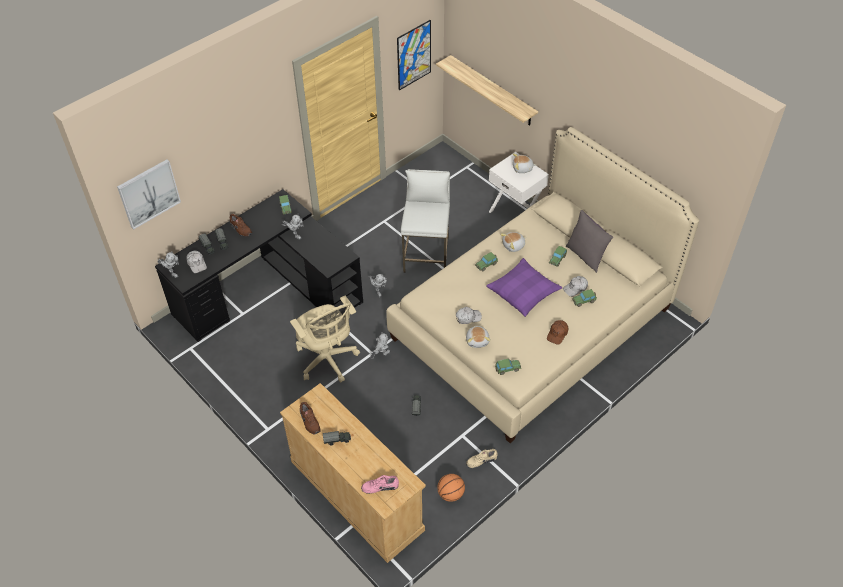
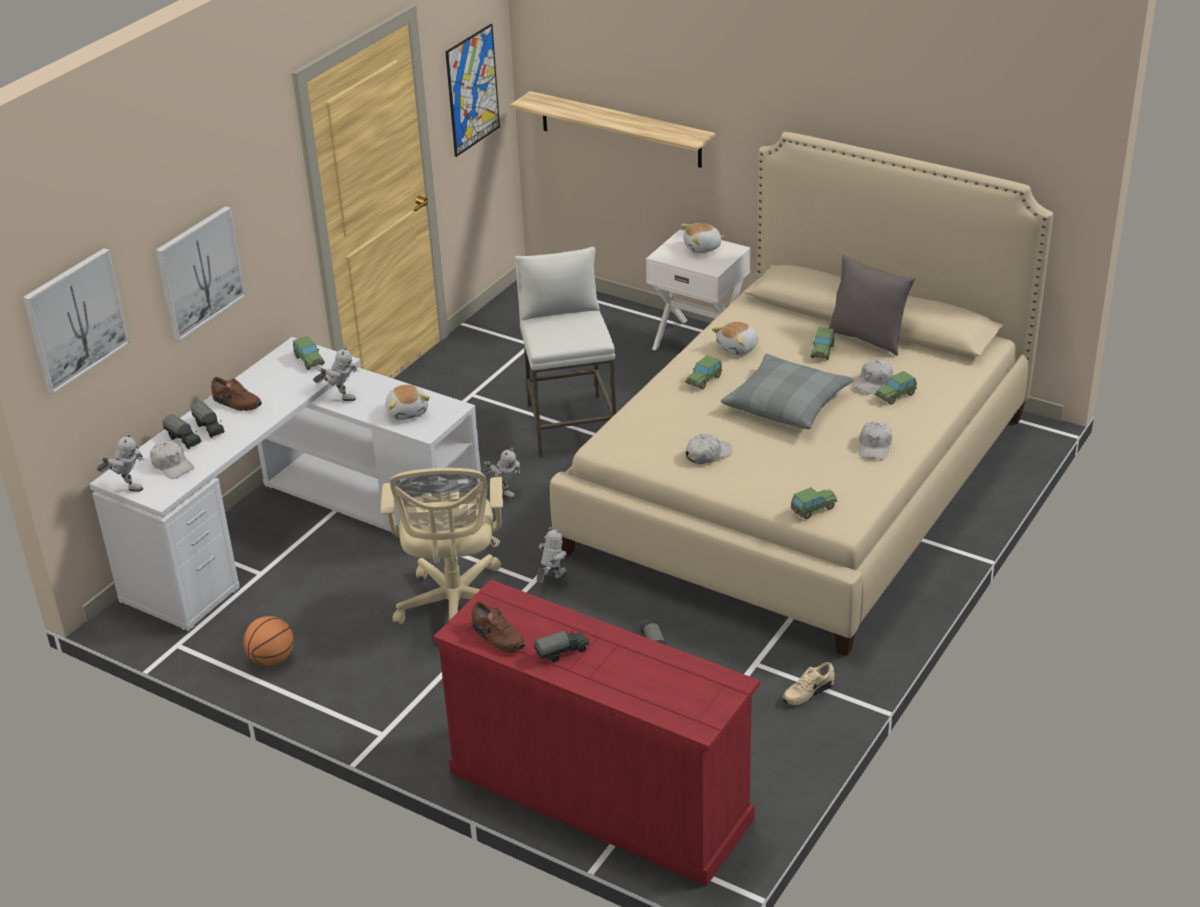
camera: 15 degrees left, 15 degrees down
(226, 164) = (199, 272): none -> picture
(270, 289) = (300, 528): black desk -> white desk
(328, 360) = (455, 608): beige office chair -> beige office chair turned 45 degrees clockwise
(355, 494) = (597, 795): beige dresser -> red dresser
(380, 486) = (676, 701): pink shoe -> none
(450, 494) = (776, 753): basketball -> basketball (272, 659)
(477, 340) = (740, 482): plush toy -> plush toy (407, 411)
(523, 292) = (787, 403): purple pillow -> grey pillow
(557, 334) = (875, 446): brown cap -> white cap

